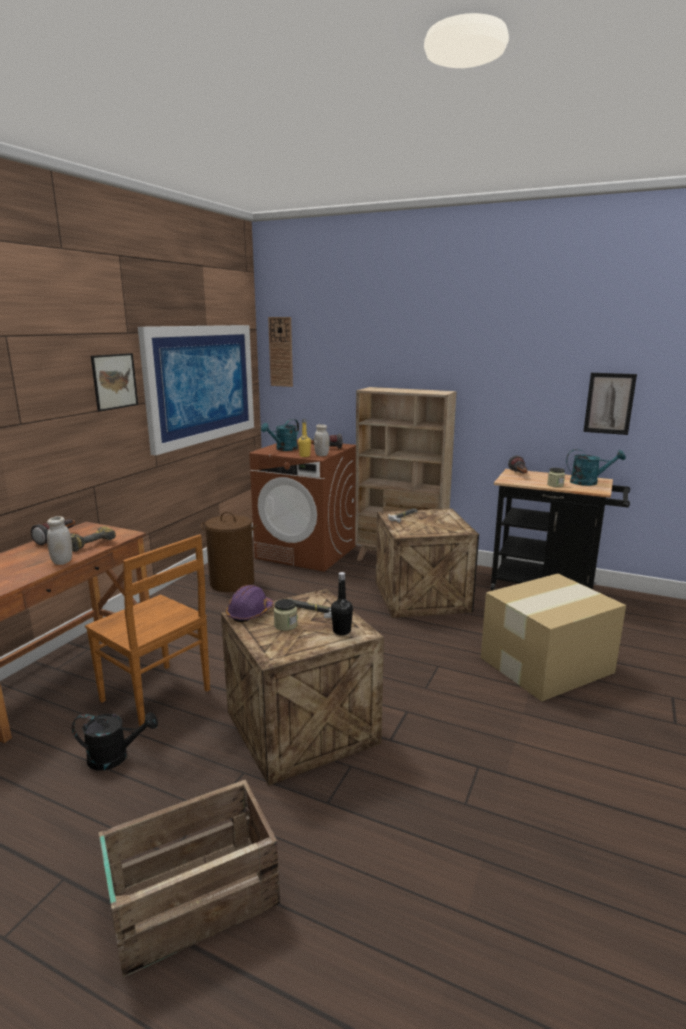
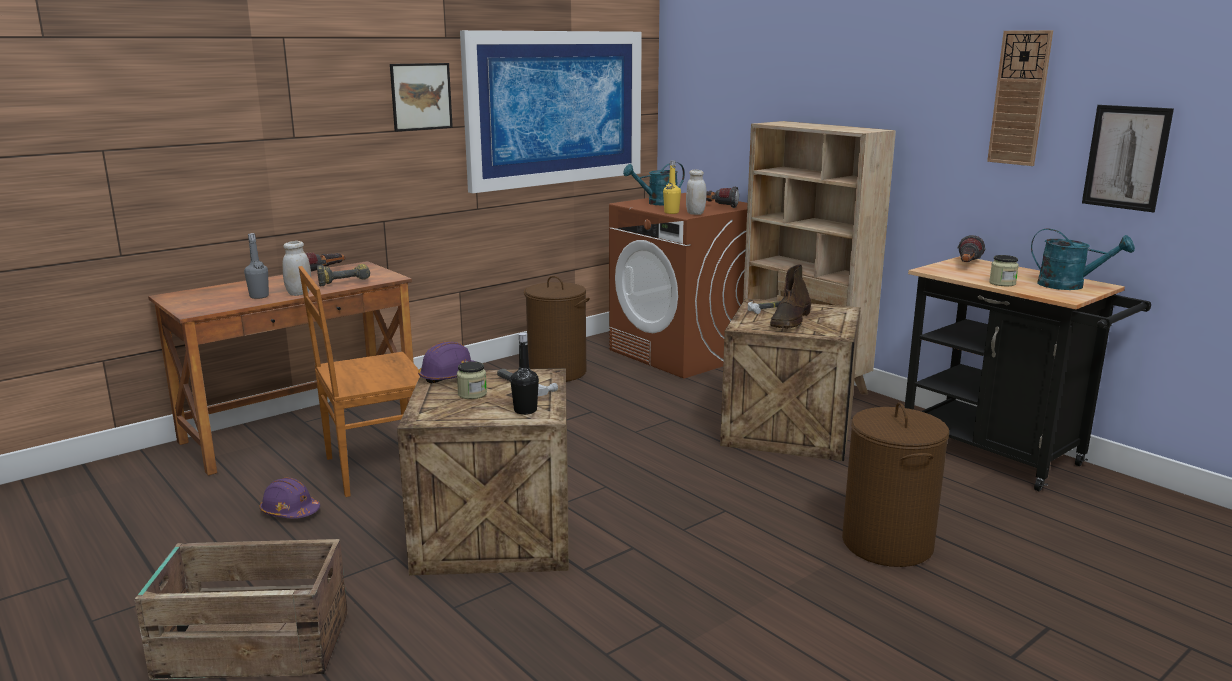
camera: 25 degrees right, 0 degrees up
(27, 570) = (259, 296): none -> grey bottle
(115, 757) = (290, 511): black watering can -> purple hard hat
(157, 697) = (374, 468): brown chair -> brown chair turned 90 degrees clockwise
(281, 352) = (684, 69): wall clock -> wall clock (1019, 98)
(425, 525) = (790, 321): none -> brown boot
(548, 665) = (887, 544): cardboard box -> brown laundry basket

